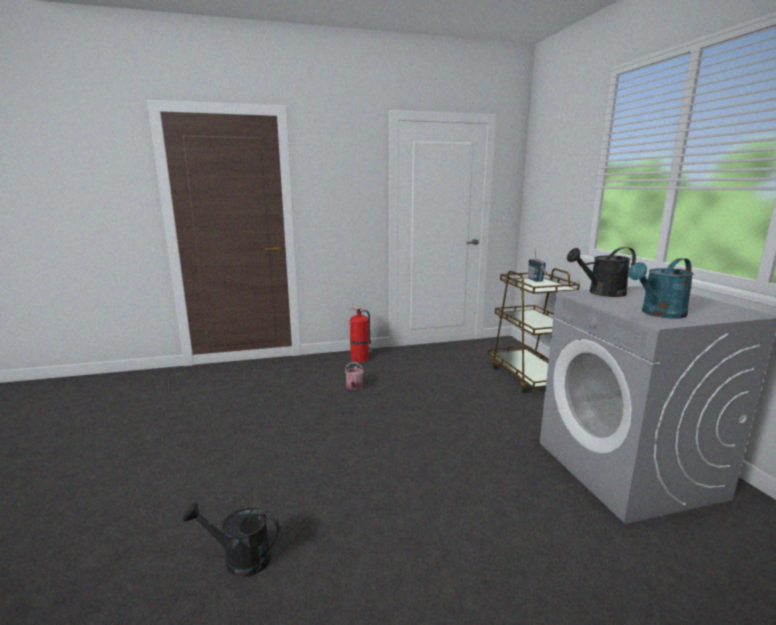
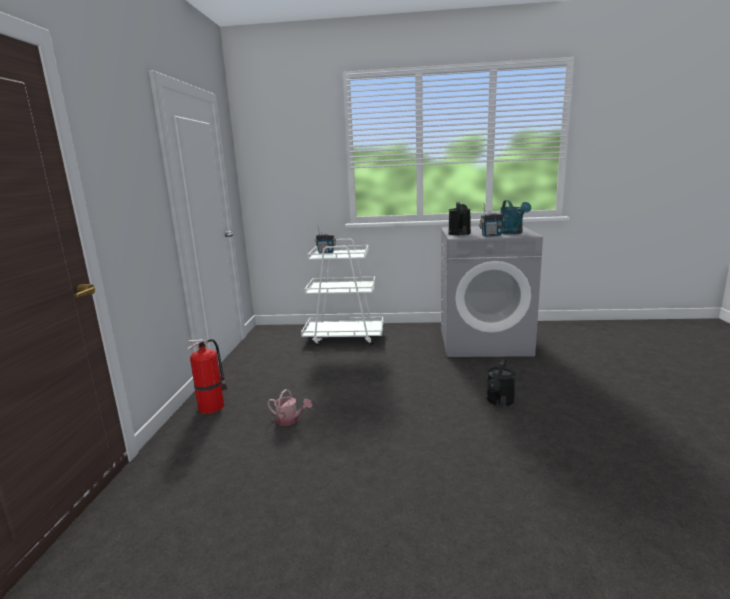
camera: 70 degrees left, 0 degrees up
(239, 558) = (587, 516): black watering can -> black watering can (499, 402)
(528, 376) = (344, 337): brown cart -> white cart
(611, 305) = (491, 235): none -> radio

